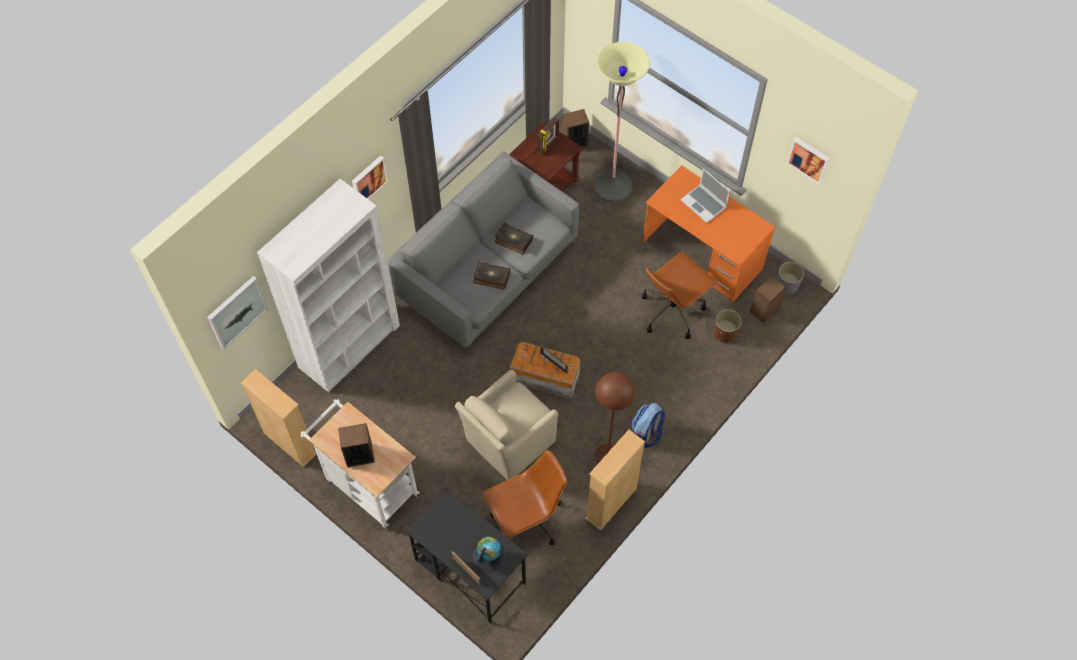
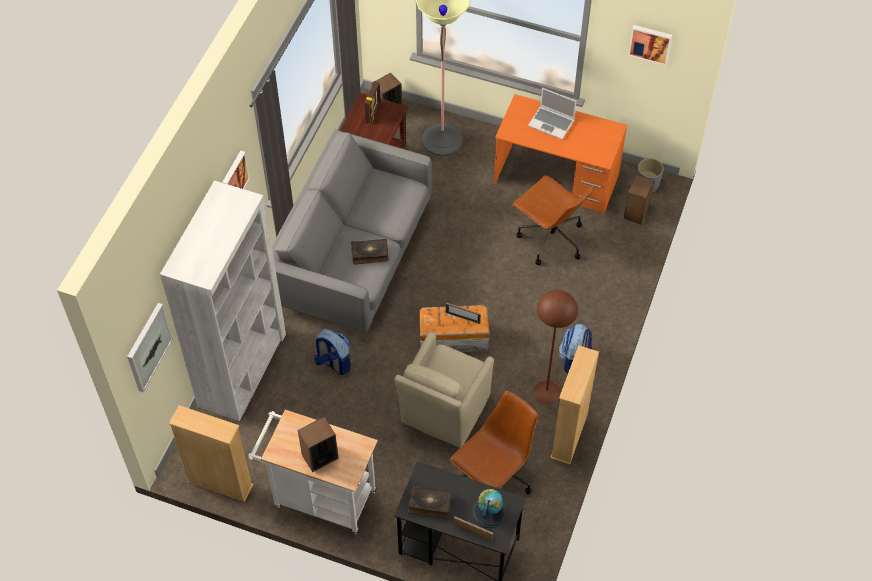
camera: 20 degrees left, 5 degrees down
(430, 365) = (333, 363): none -> backpack
(513, 241) = (376, 213): book -> book (429, 504)
(672, 311) = (550, 239): brown office chair -> brown office chair turned 75 degrees counterclockwise
(725, 333) = (608, 244): brown planter -> none

